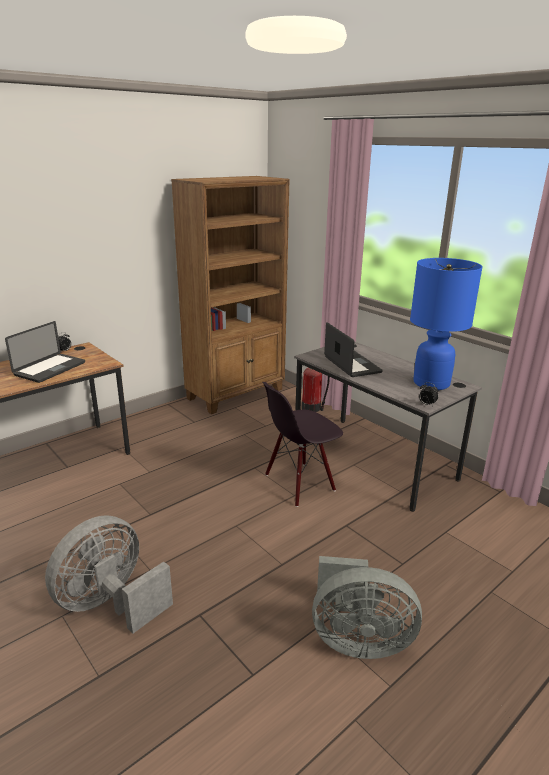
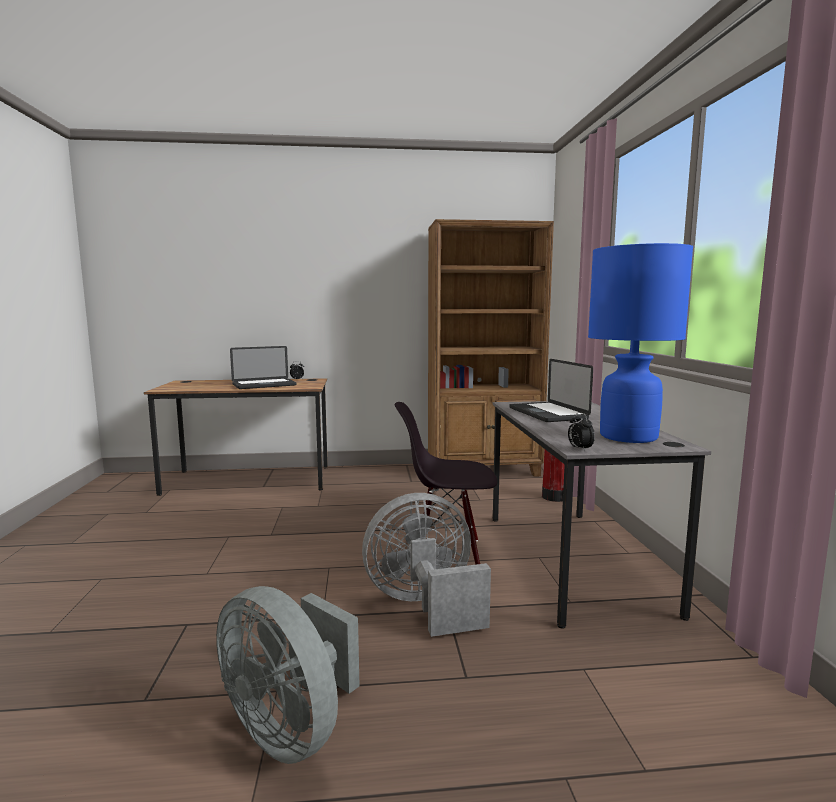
camera: 35 degrees right, 15 degrees down
(111, 603) = (142, 585): grey fan -> grey fan (425, 605)
(352, 365) = (547, 413): laptop -> laptop turned 150 degrees clockwise

